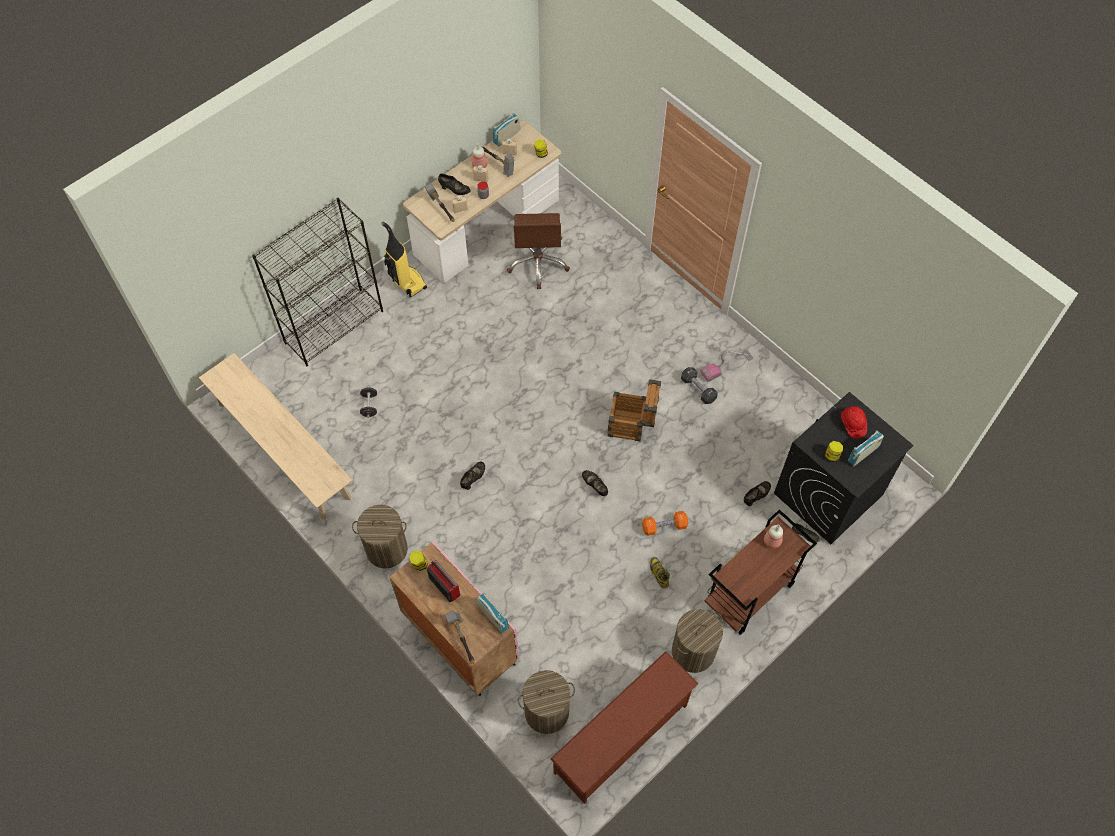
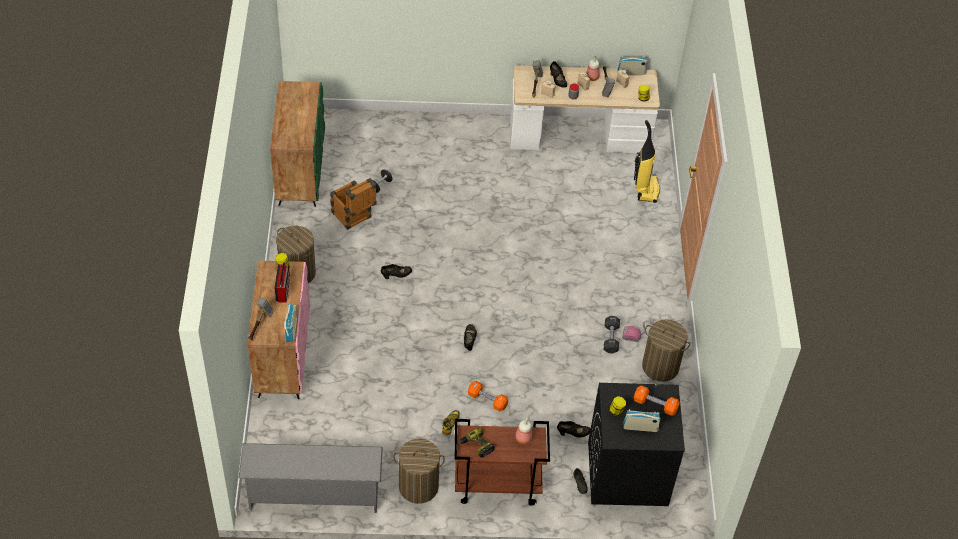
camera: 40 degrees right, 10 degrees down
(283, 450) = (300, 171): beige bench -> green cabinet
(334, 326) = (411, 125): black bookcase -> none
(406, 281) = (487, 131): vacuum cleaner -> vacuum cleaner (645, 189)
(538, 263) = (589, 182): brown office chair -> none
(546, 712) = (286, 440): laundry basket -> laundry basket (660, 366)
(622, 740) = (313, 496): brown shoe rack -> grey shoe rack
(632, 426) = (537, 325): crate -> crate (353, 218)
(746, 582) = (476, 446): none -> power drill
(852, 424) = (655, 405): red hard hat -> orange dumbbell

